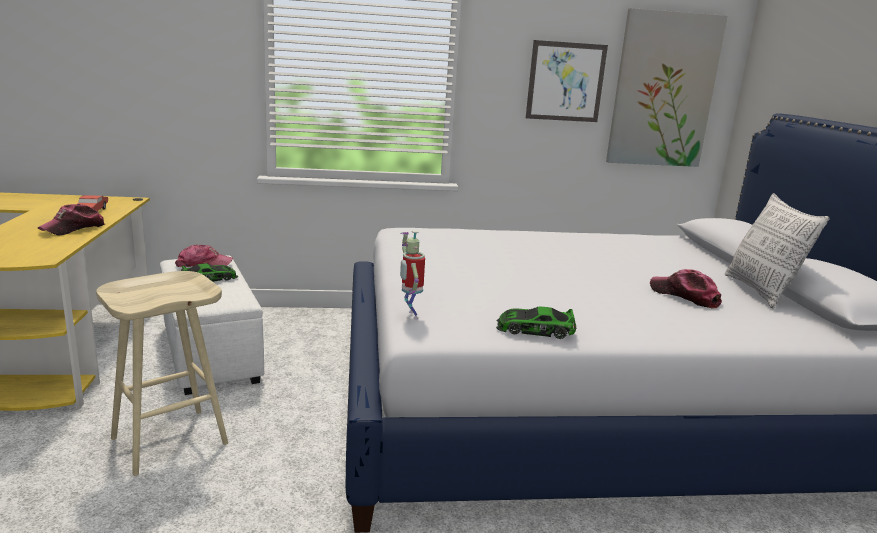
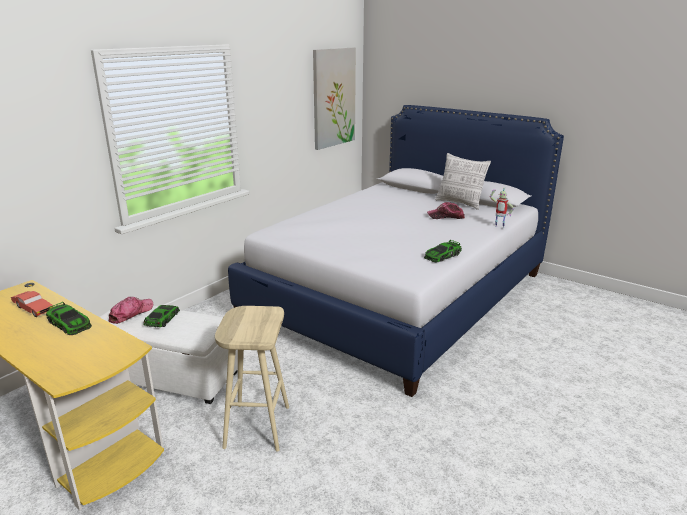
camera: 45 degrees left, 5 degrees up
(73, 228) = (69, 324): cap -> toy car
(410, 315) = (393, 273): toy robot -> toy robot (499, 227)
(565, 82) = (290, 103): picture -> none

